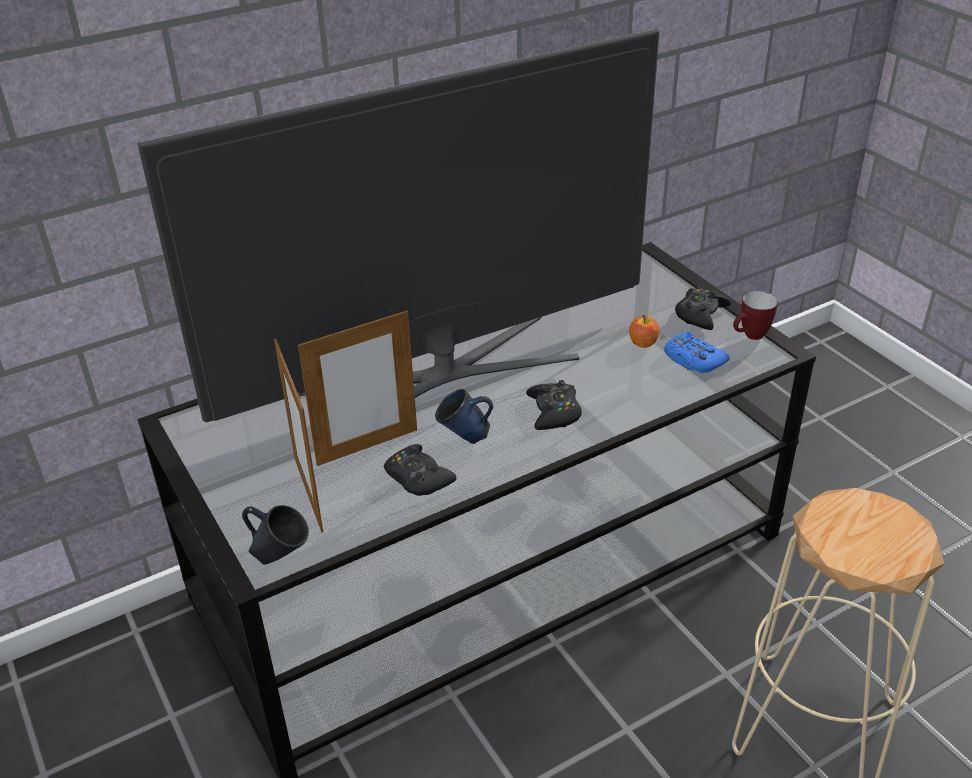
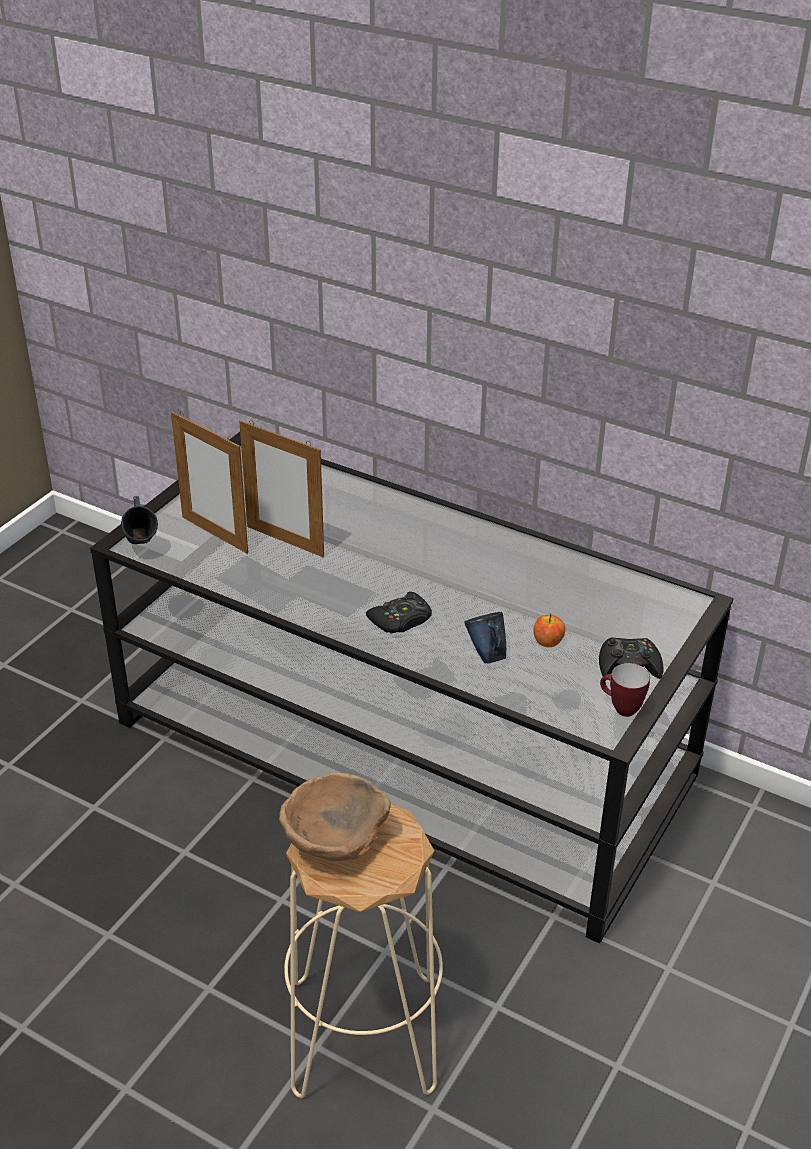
camera: 60 degrees right, 0 degrees up
(308, 494) = (214, 534): picture frame -> picture frame turned 90 degrees counterclockwise
(418, 478) = (267, 578): black game controller -> none
(442, 374) = (404, 544): television -> none
(465, 439) = (330, 585): blue mug -> blue mug (486, 656)
(693, 360) = (548, 681): blue game controller -> none
(855, 548) = (333, 840): none -> brown bowl

